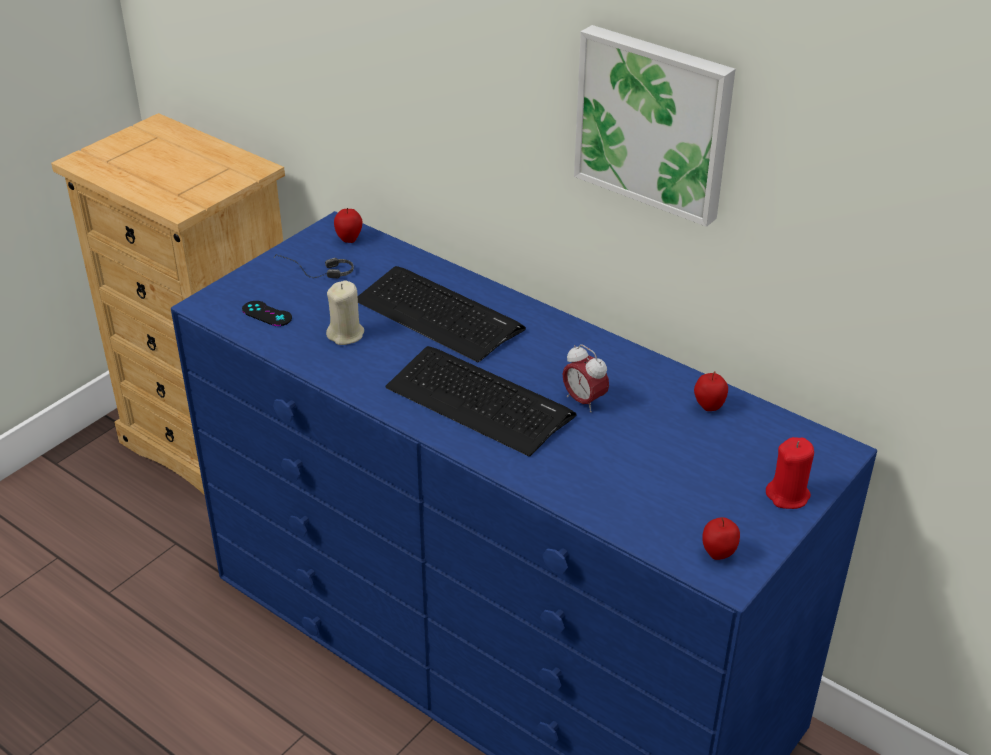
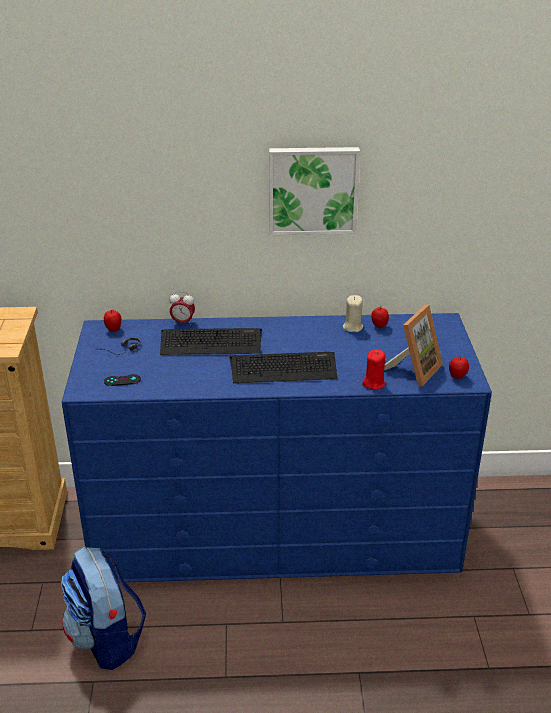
camera: 40 degrees left, 5 degrees down
(164, 658) = (107, 639): none -> backpack
(346, 334) = (178, 371): beige candle -> beige candle (352, 327)
(584, 401) = (327, 347): alarm clock -> alarm clock (183, 322)
(664, 505) = (414, 370): none -> picture frame
(788, 495) = (452, 344): red candle -> red candle (373, 383)

